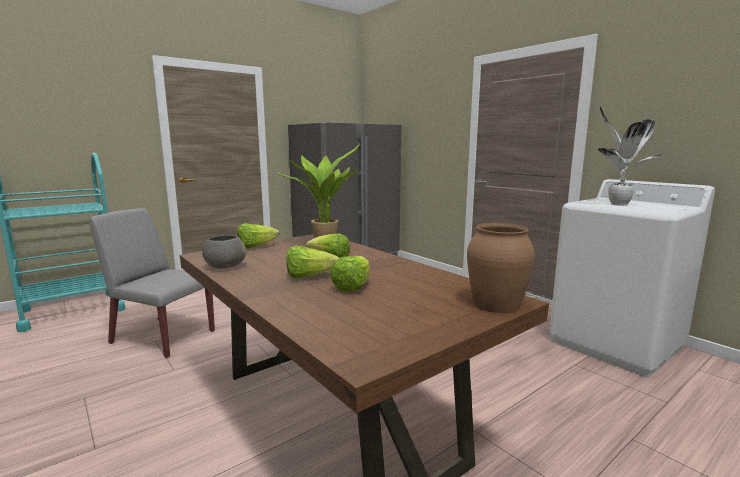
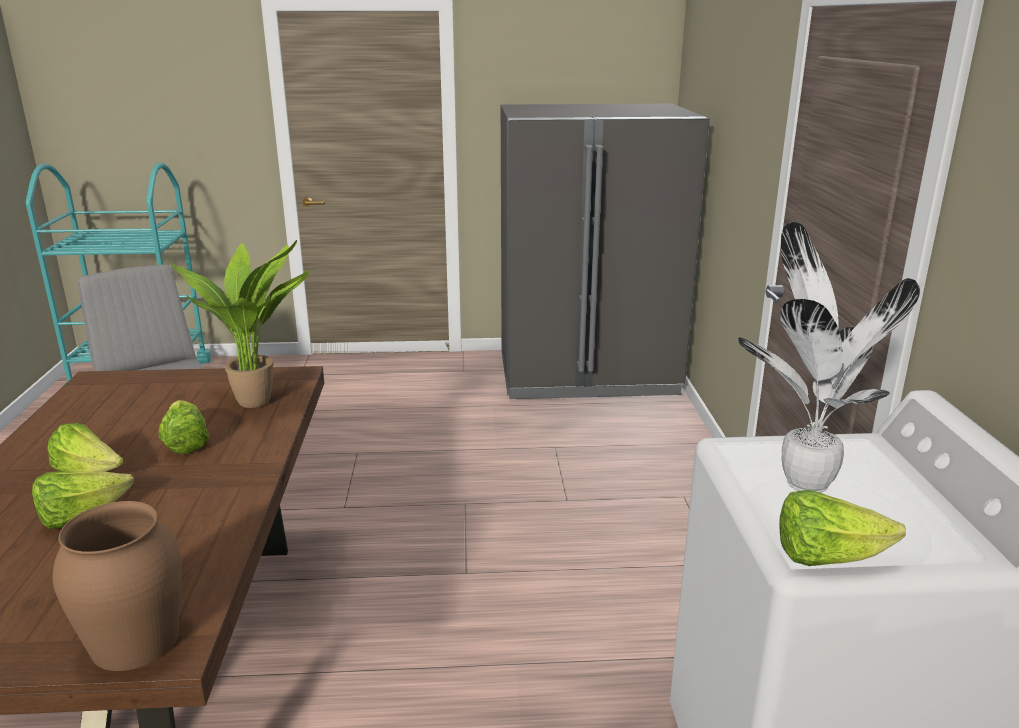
camera: 35 degrees right, 10 degrees up
(225, 266) = (64, 415): grey bowl -> none
(256, 247) = (175, 379): lettuce -> lettuce (826, 557)

